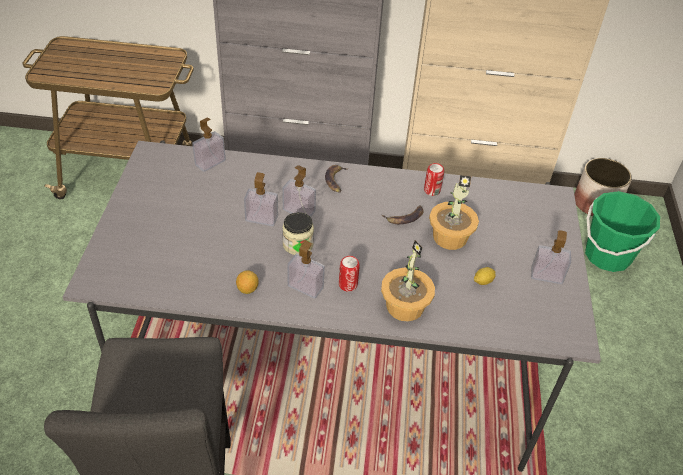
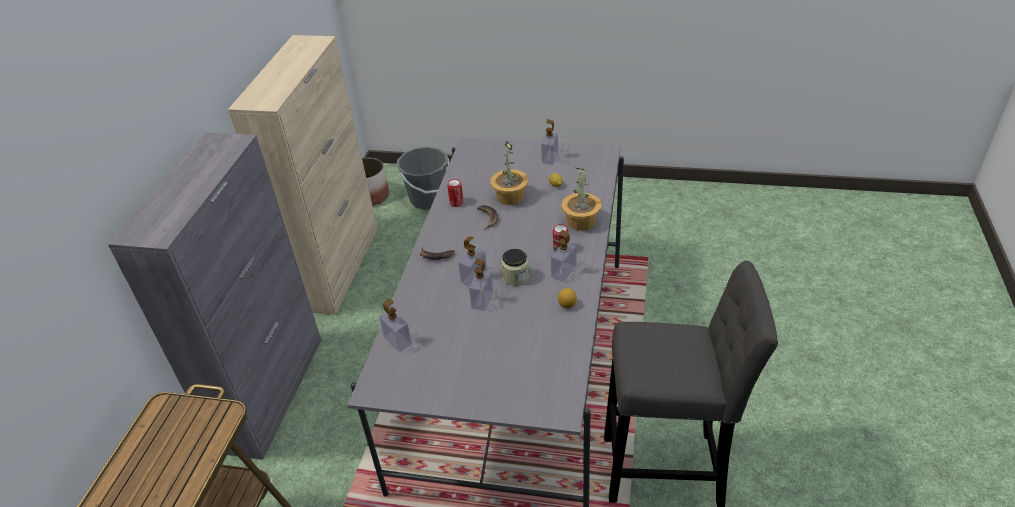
camera: 80 degrees left, 5 degrees down
(607, 255) = (428, 199): green bucket -> grey bucket

